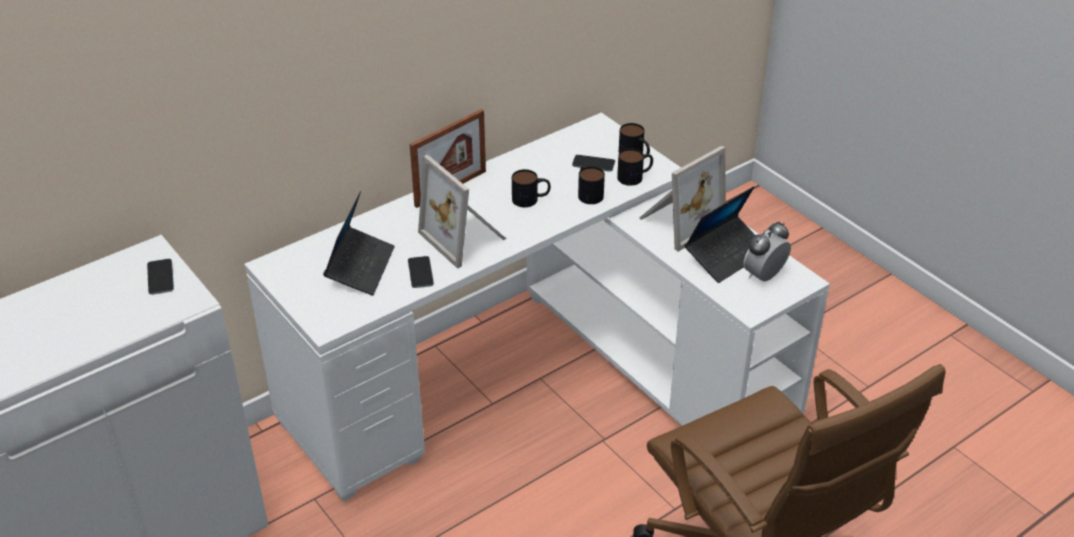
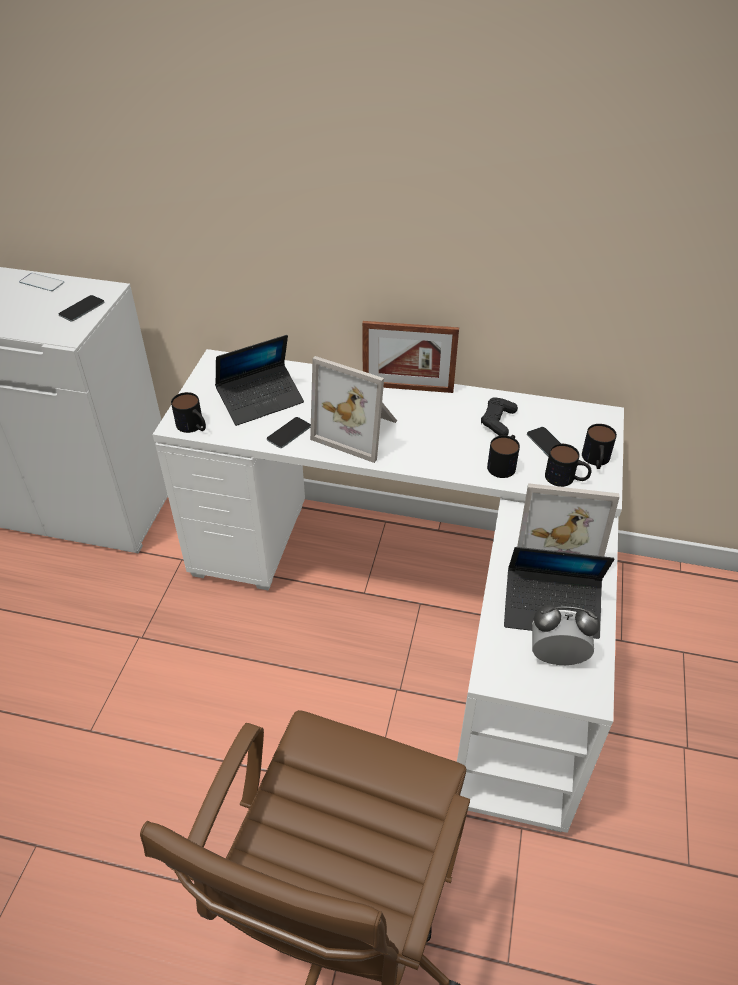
camera: 50 degrees right, 5 degrees up
(73, 284) = (41, 282): none -> phone
(465, 237) = (359, 430): picture frame -> picture frame turned 75 degrees counterclockwise
(531, 199) = (451, 436): mug -> mug (193, 427)
(543, 170) = (498, 421): none -> black game controller

